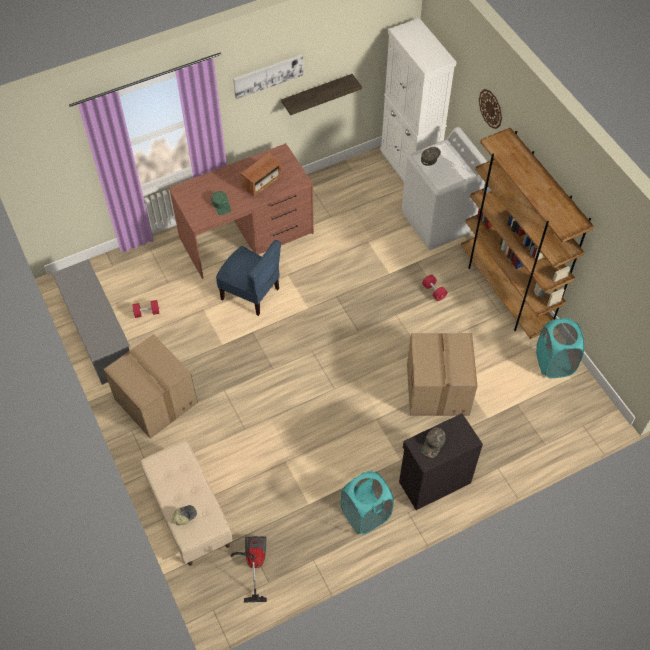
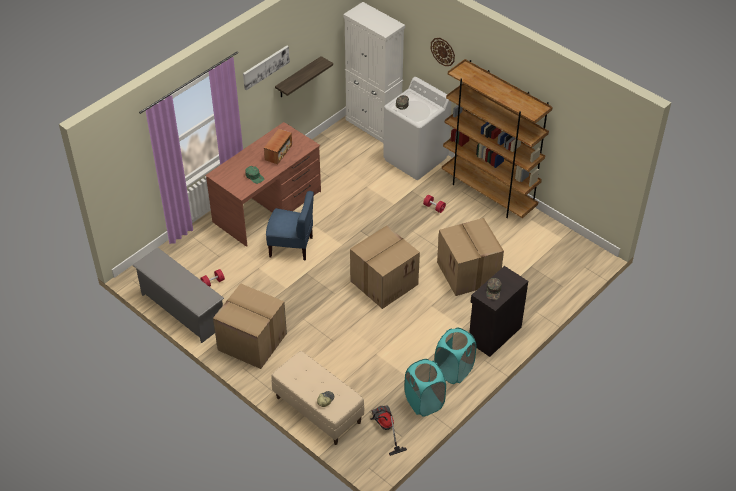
camera: 20 degrees left, 10 degrees down
(335, 371) = (384, 282): none -> cardboard box
(554, 363) = (545, 231): turquoise laundry basket -> turquoise laundry basket (424, 402)

